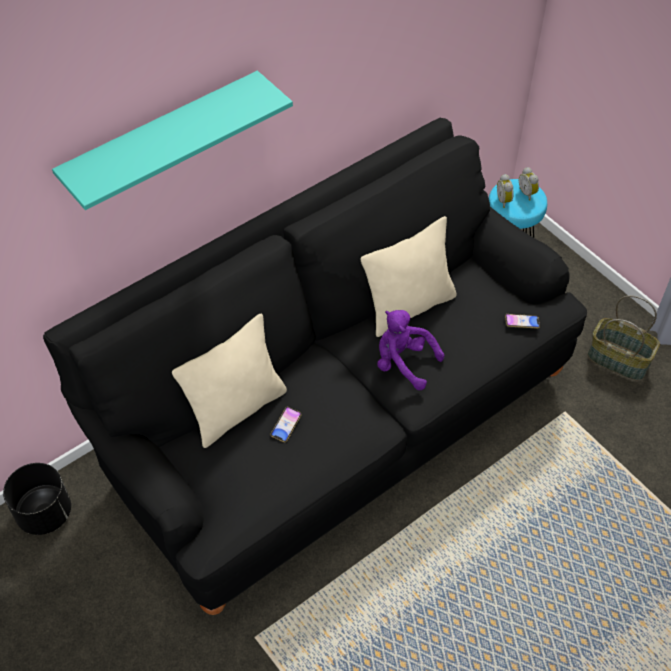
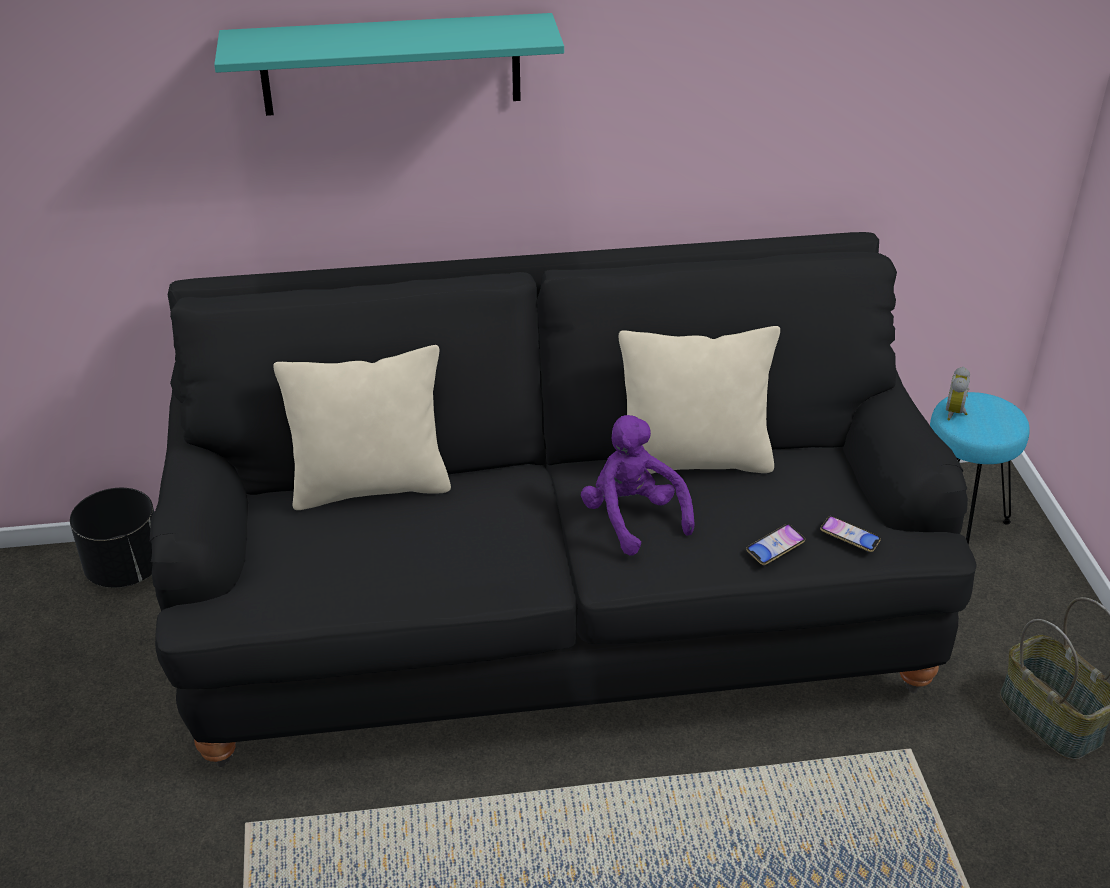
camera: 30 degrees right, 15 degrees down
(286, 426) = (412, 523): phone -> phone (775, 547)
(527, 193) = (999, 416): alarm clock -> none

